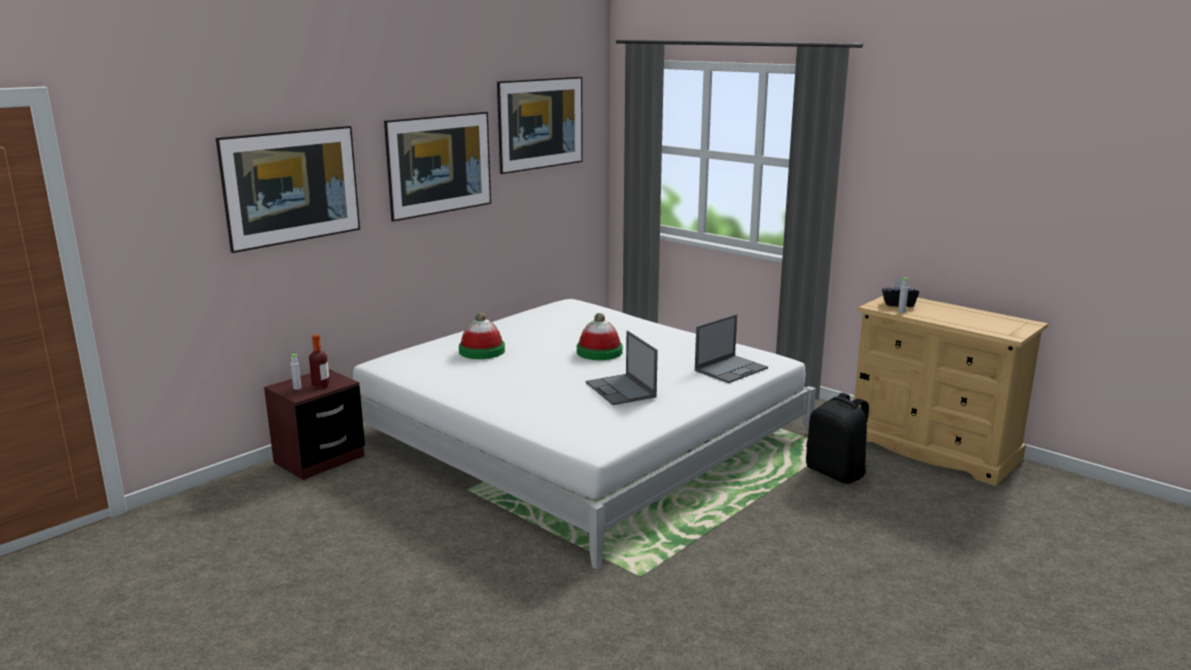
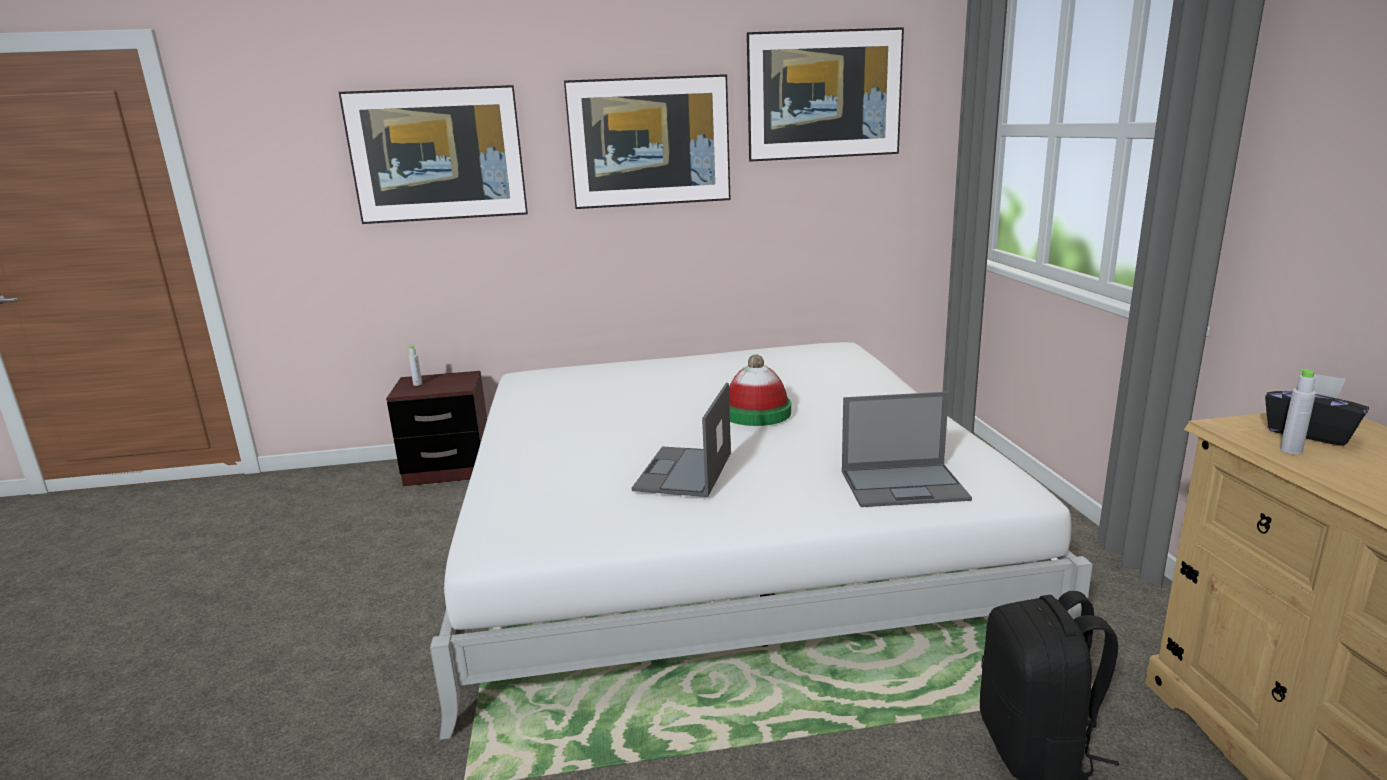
camera: 40 degrees right, 0 degrees up
(321, 386) = (437, 386): bottle -> none
(482, 351) = (635, 383): hat -> none

